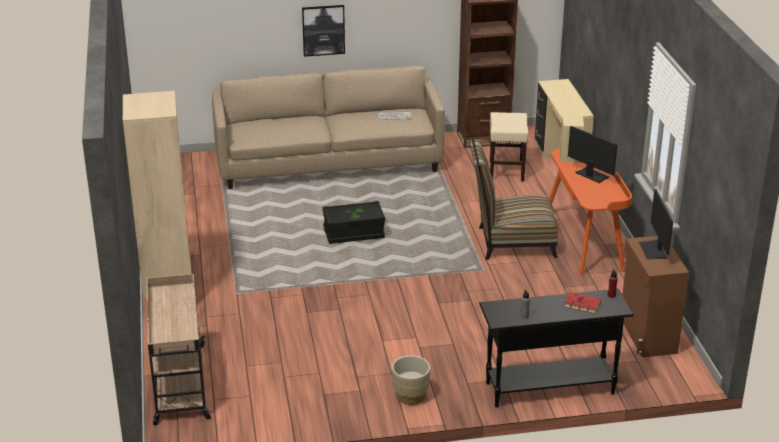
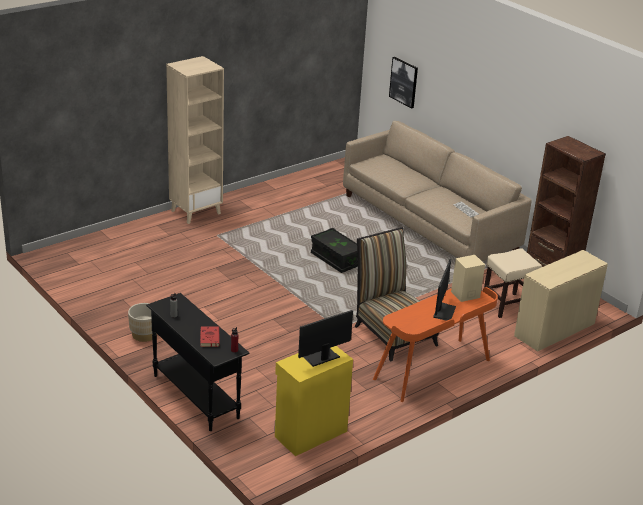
camera: 60 degrees right, 0 degrees up
(179, 385) = (98, 244): beige cart -> none
(323, 30) = (471, 118): picture -> picture (404, 82)
(647, 335) = (309, 433): brown cabinet -> yellow cabinet

